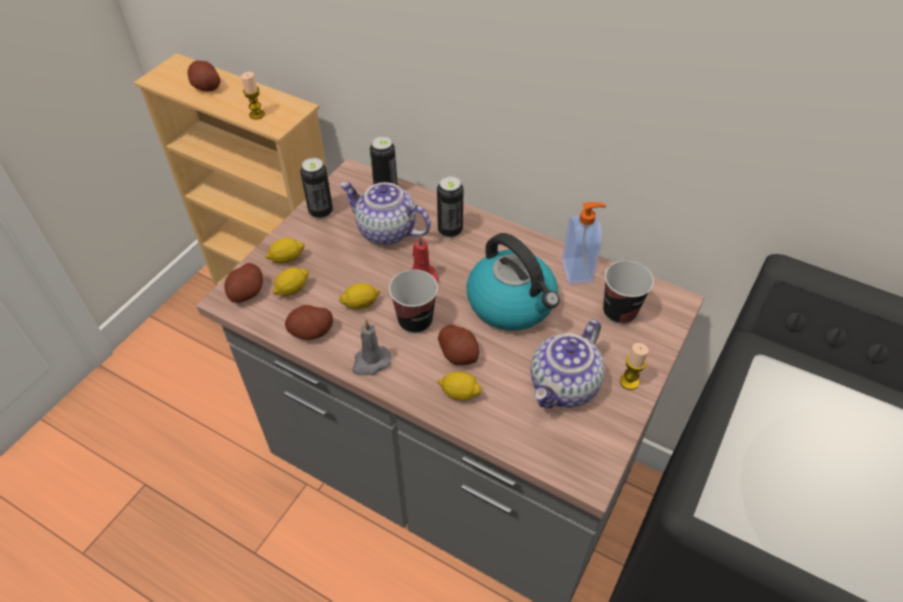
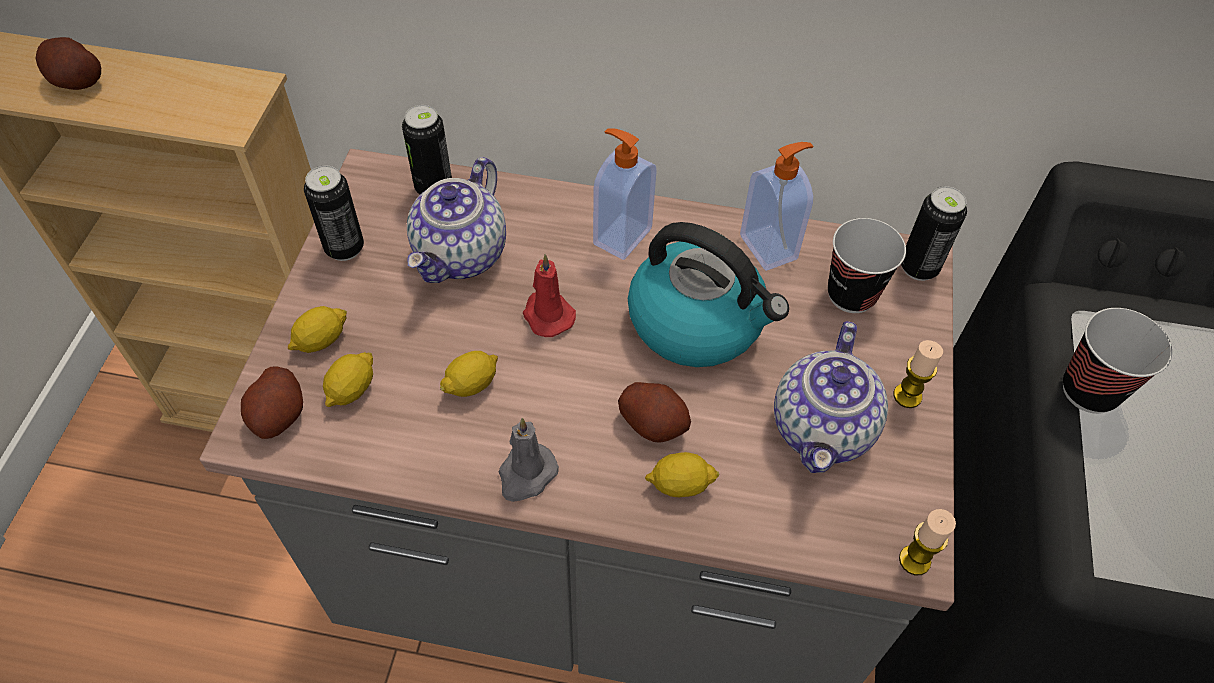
camera: 20 degrees left, 5 degrees up
(257, 114) = (187, 112): candle -> candle (914, 560)
(311, 331) = (412, 451): potato -> none
(386, 231) = (461, 255): teapot -> teapot turned 75 degrees counterclockwise
(415, 321) = (567, 388): cup -> cup (1089, 390)
(450, 230) = (559, 229): can -> can (919, 267)
(486, 242) = (620, 236): none -> soap dispenser

